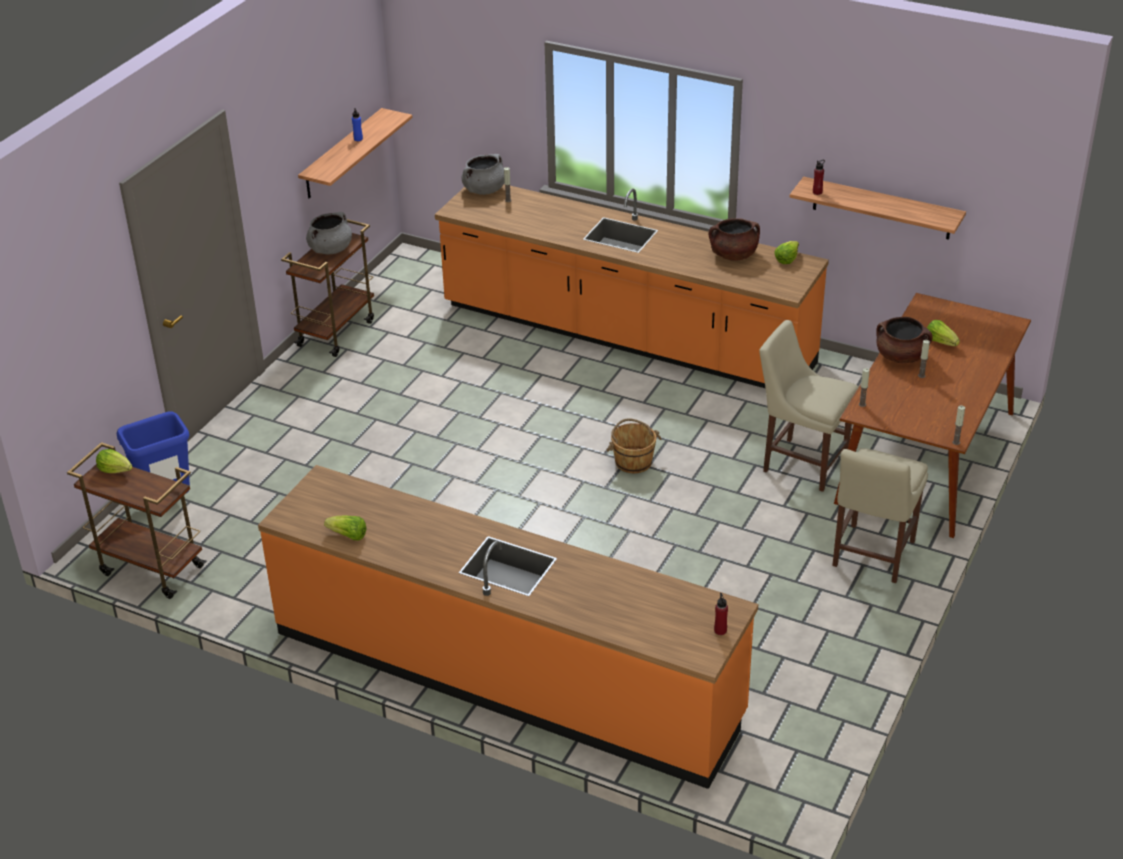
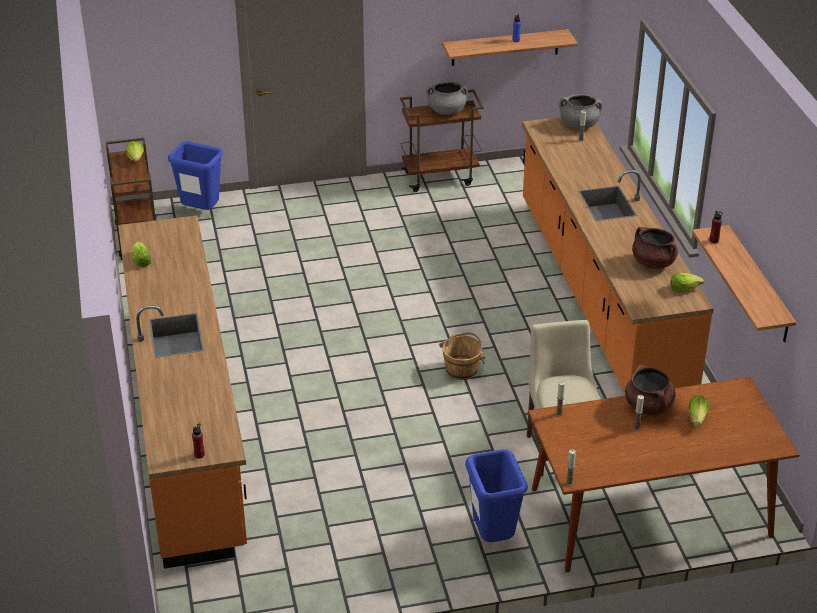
camera: 50 degrees right, 0 degrees up
(871, 556) = (492, 537): beige chair -> blue trash can

